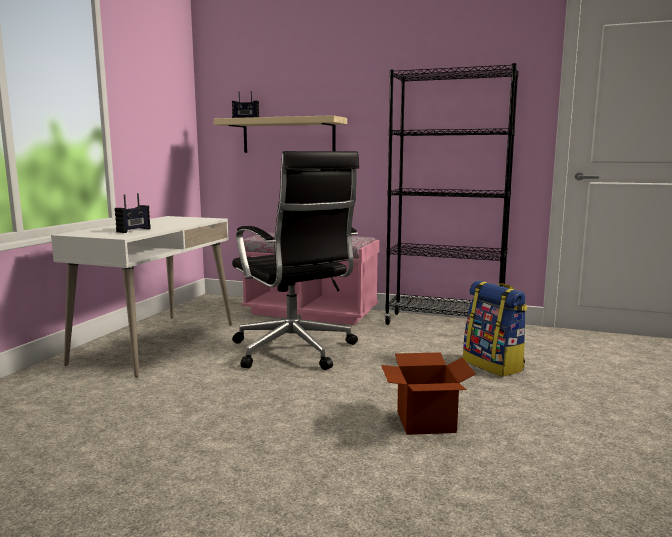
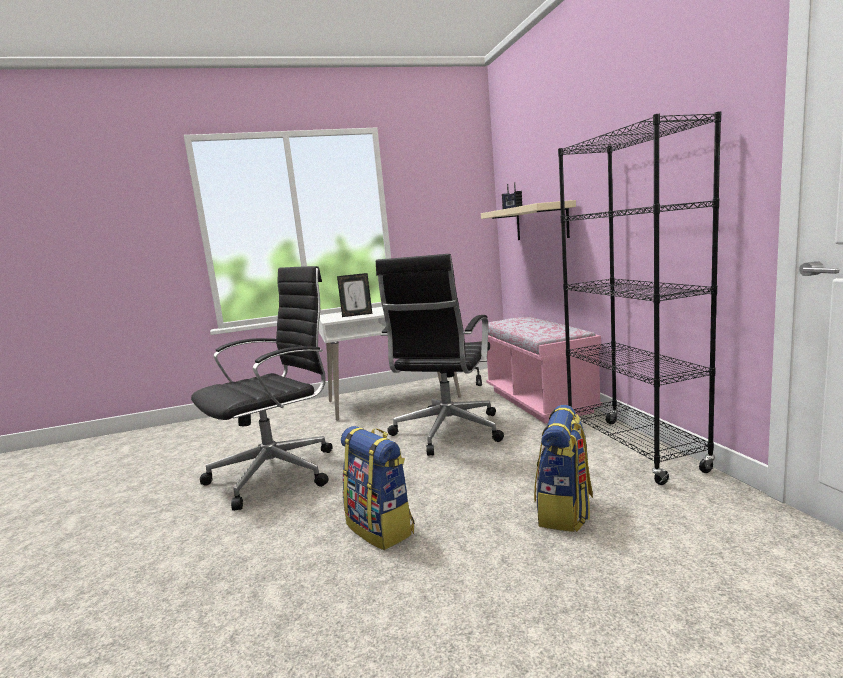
camera: 55 degrees right, 0 degrees up
(134, 230) = (357, 315): radio -> picture frame
(206, 437) = (278, 472): none -> black office chair
(426, 422) = (381, 528): cardboard box -> backpack

